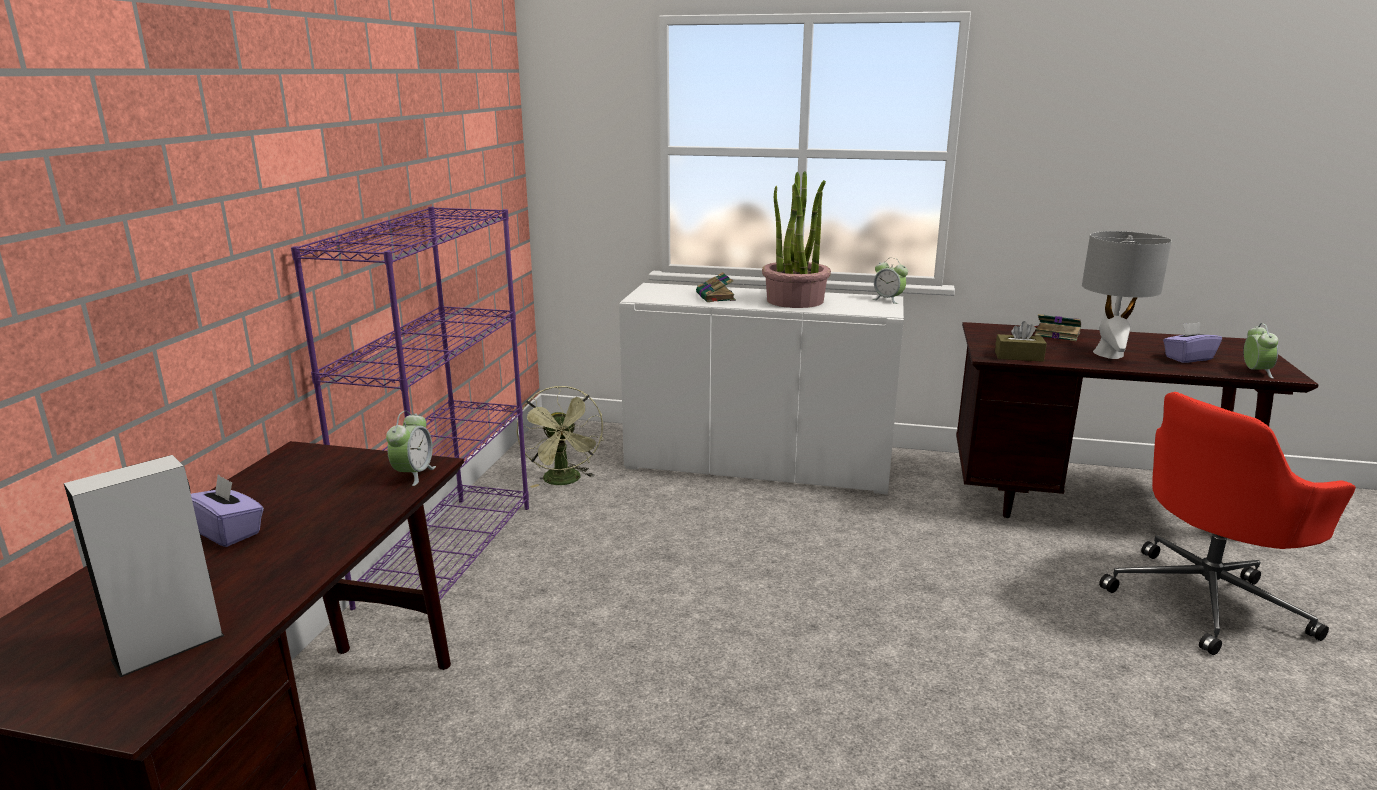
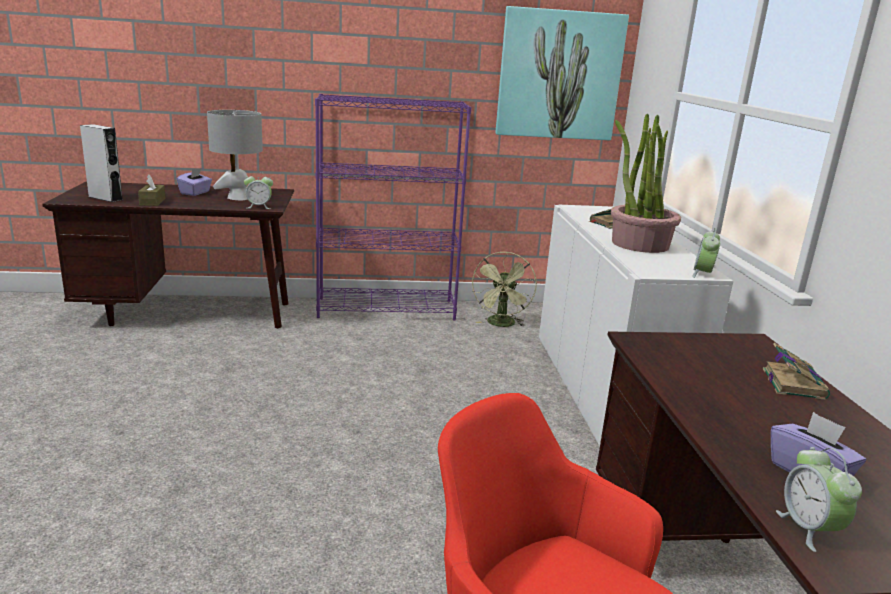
camera: 70 degrees right, 0 degrees up
(486, 147) = (559, 75): none -> picture
(565, 481) = (501, 325): green fan -> green fan turned 45 degrees counterclockwise
(1018, 356) = (653, 354): brown tissue box -> brown tissue box (152, 202)
(1109, 354) = (742, 410): grey table lamp -> grey table lamp (238, 198)
(1255, 372) = (809, 529): alarm clock -> alarm clock turned 90 degrees clockwise

